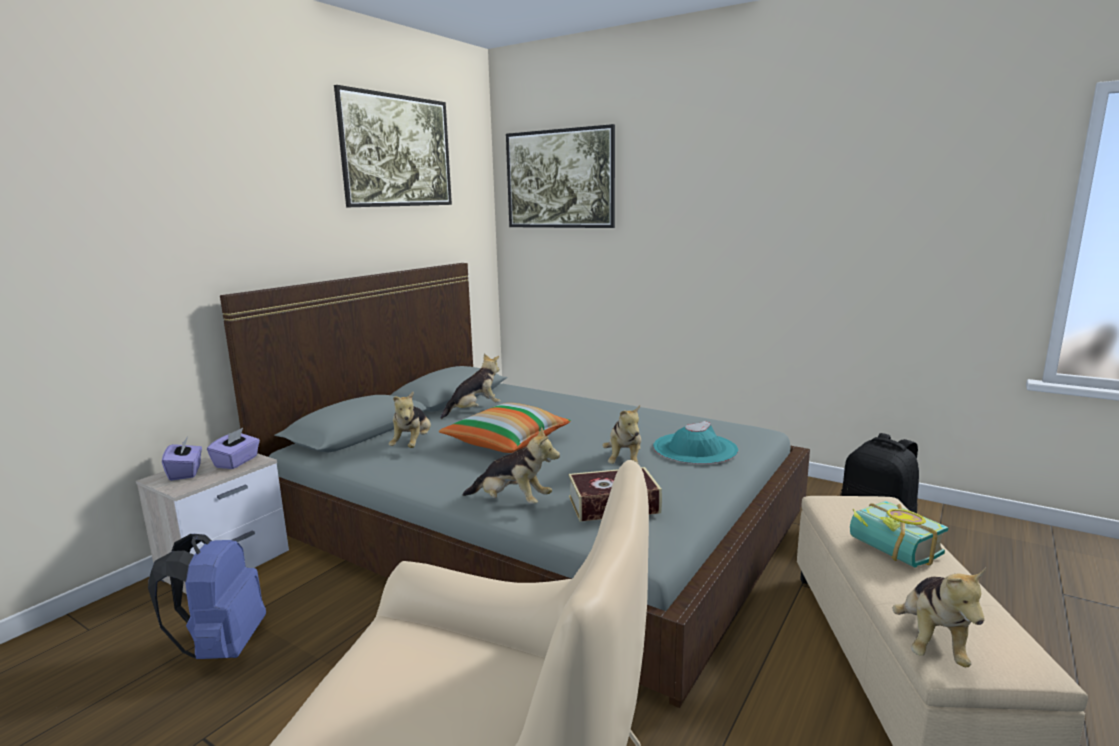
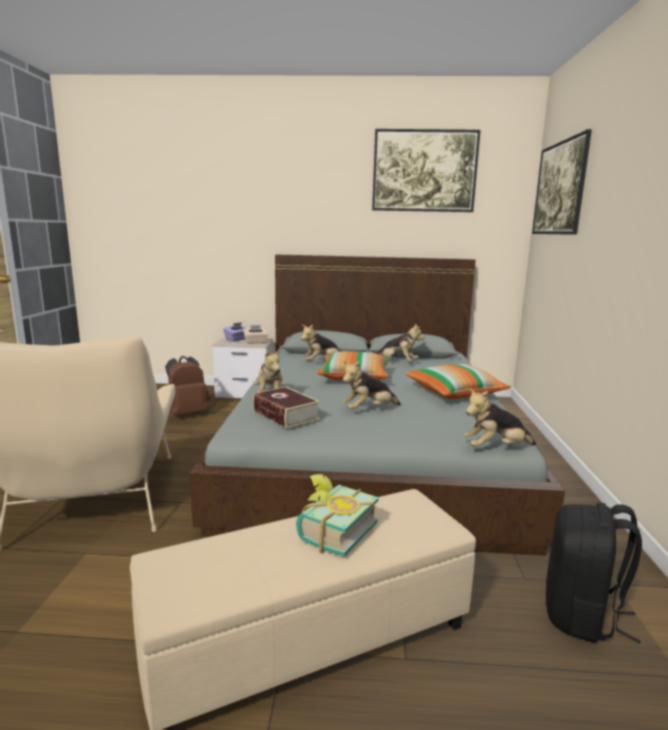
camera: 60 degrees right, 0 degrees up
(222, 647) = (187, 414): blue backpack -> brown backpack
(237, 462) = (255, 342): purple tissue box -> beige tissue box
(612, 415) = (454, 393): none -> pillow
(695, 448) = (425, 426): turquoise hat -> none
(931, 642) = (187, 552): plush toy -> plush toy (495, 448)

